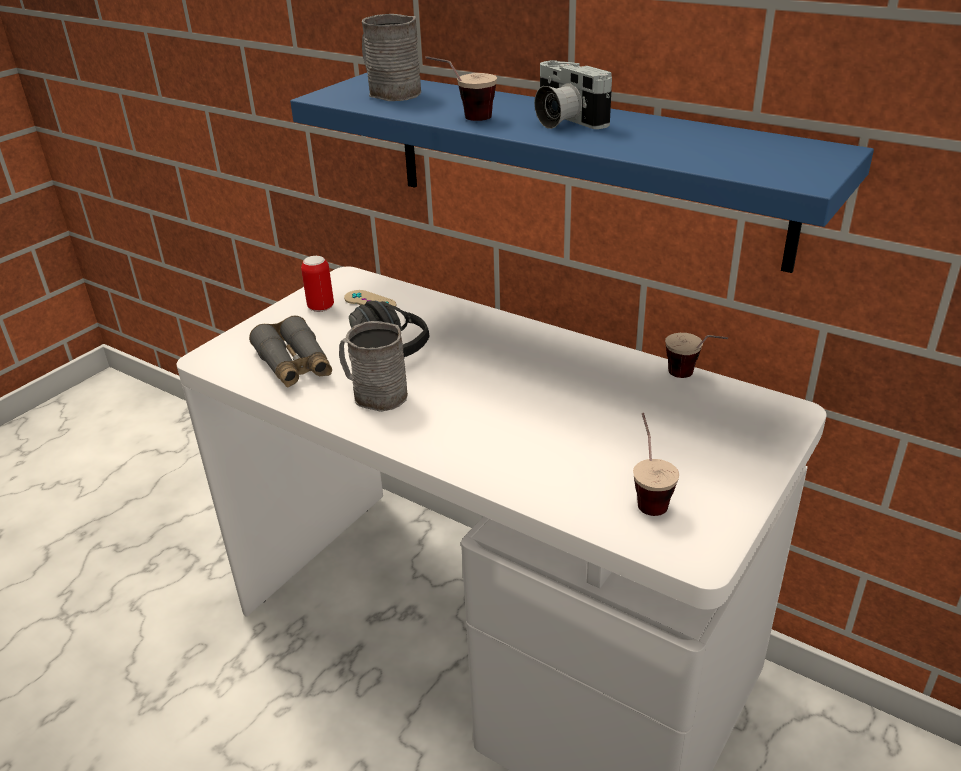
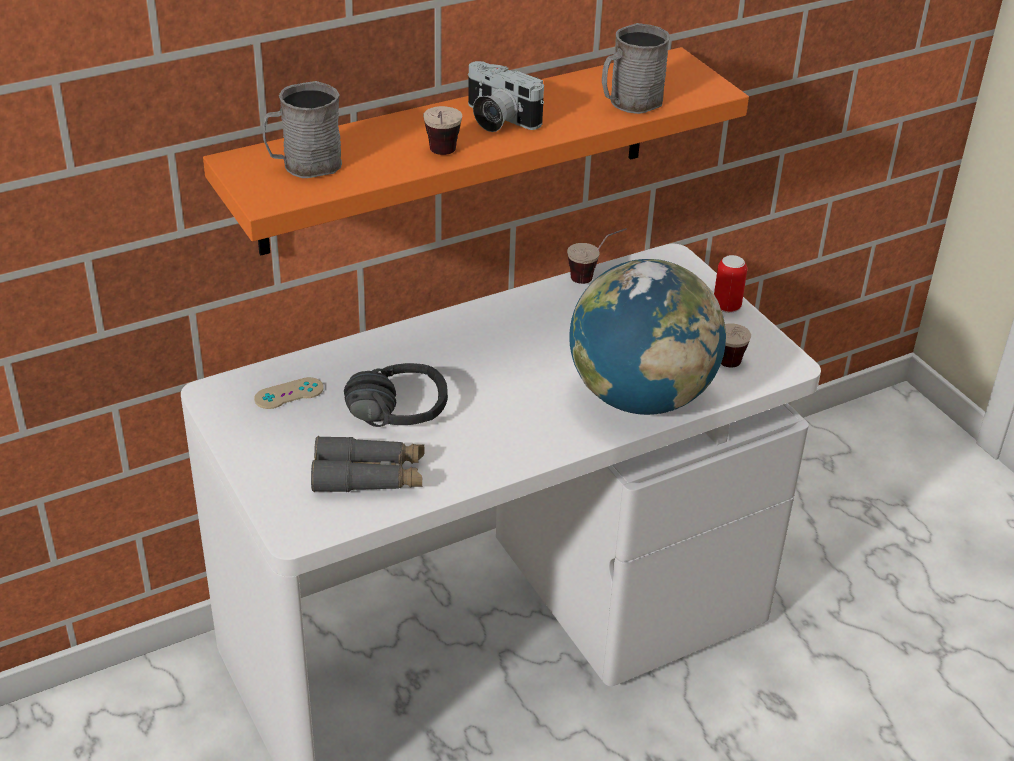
camera: 65 degrees left, 5 degrees up
(321, 307) = (264, 428): can -> can (726, 307)
(374, 394) = (469, 442): grey mug -> grey mug (629, 103)
(526, 465) = (640, 397): none -> globe
(563, 121) = (497, 119): camera -> camera turned 45 degrees clockwise
(580, 165) = (458, 151): blue shelf -> orange shelf

